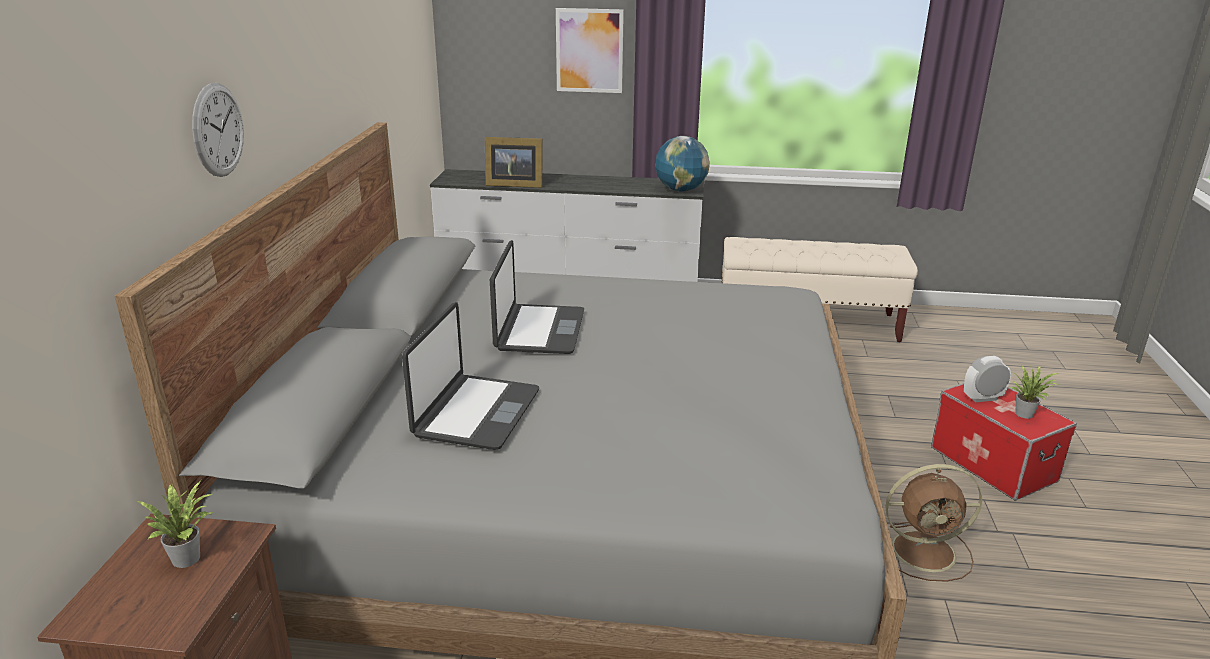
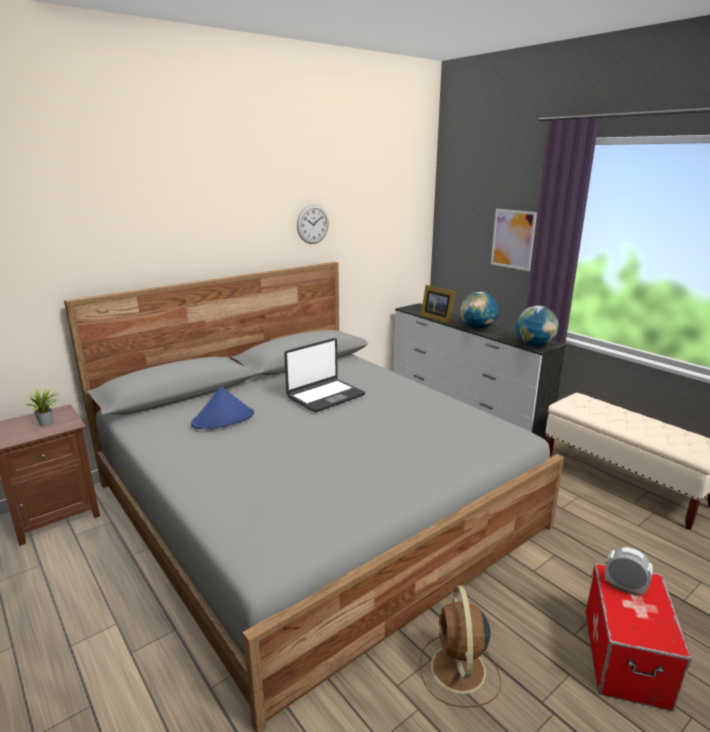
camera: 45 degrees right, 5 degrees down
(218, 130) = (173, 242): wall clock -> wall clock (312, 224)
(475, 413) = (223, 419): laptop -> blue hat
(586, 185) = (477, 328): none -> globe
(926, 551) = (458, 671): brown fan -> brown fan turned 45 degrees clockwise
(1025, 413) = (646, 620): potted plant -> none

